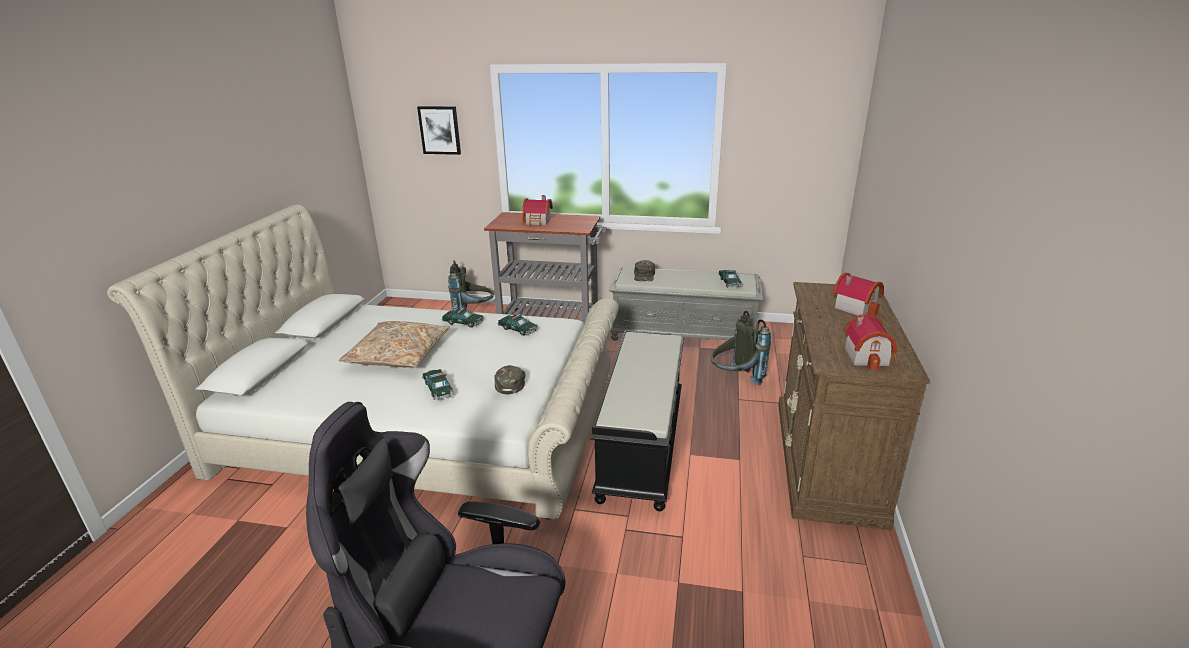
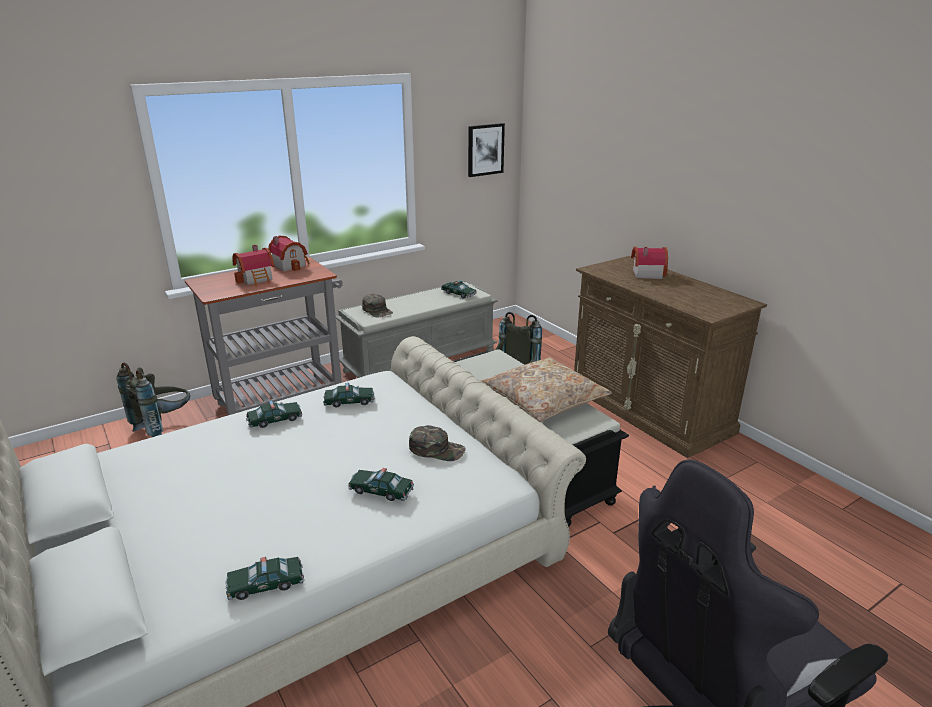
camera: 45 degrees left, 0 degrees up
(317, 405) = (265, 584): none -> toy car
(398, 354) = (261, 484): beige pillow -> beige pillow (544, 400)
(440, 130) = (57, 184): picture -> picture (485, 149)
(510, 382) = (437, 449): green cap -> green cap turned 150 degrees clockwise
(869, 356) = (716, 302): toy house -> toy house (290, 265)

